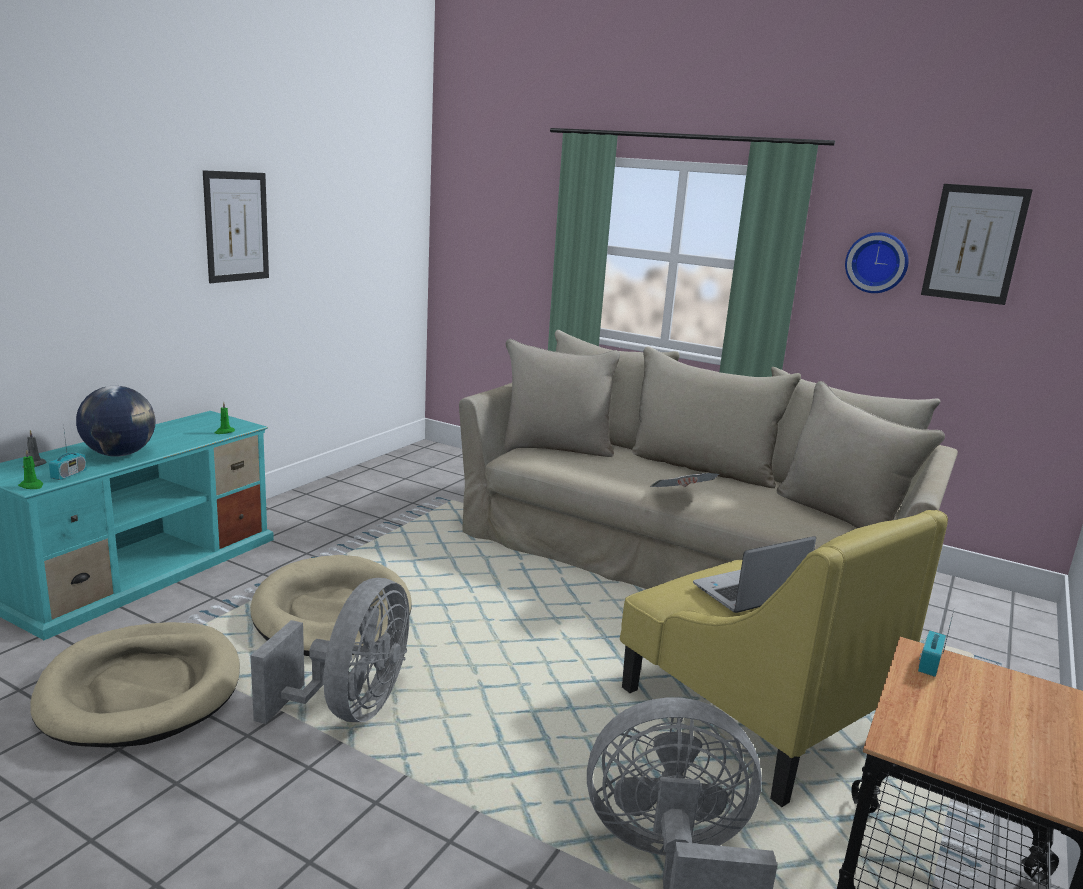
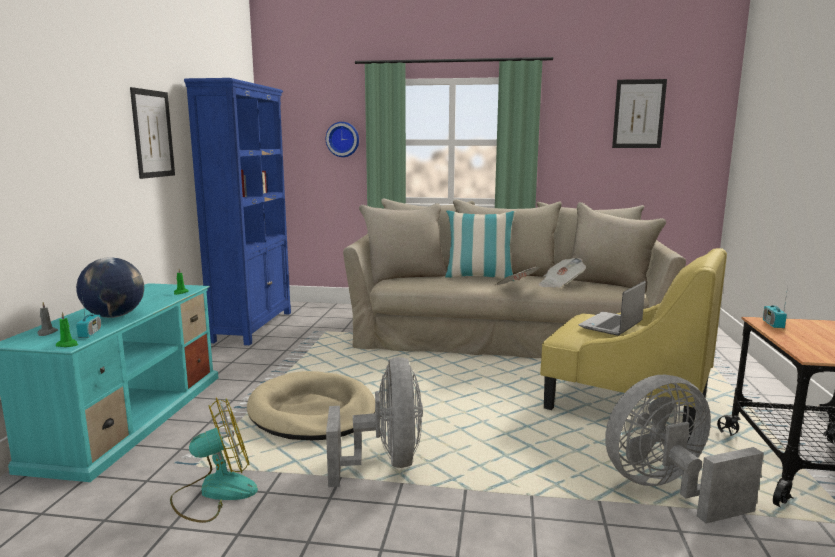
camera: 20 degrees left, 5 degrees down
(142, 689) = (214, 492): beige dog bed -> fan
(374, 474) = (253, 326): none -> blue bookcase
(652, 468) = (479, 277): none -> pillow
(756, 504) = (560, 285): none -> newspaper
(877, 262) = (583, 131): wall clock -> wall clock (343, 139)

